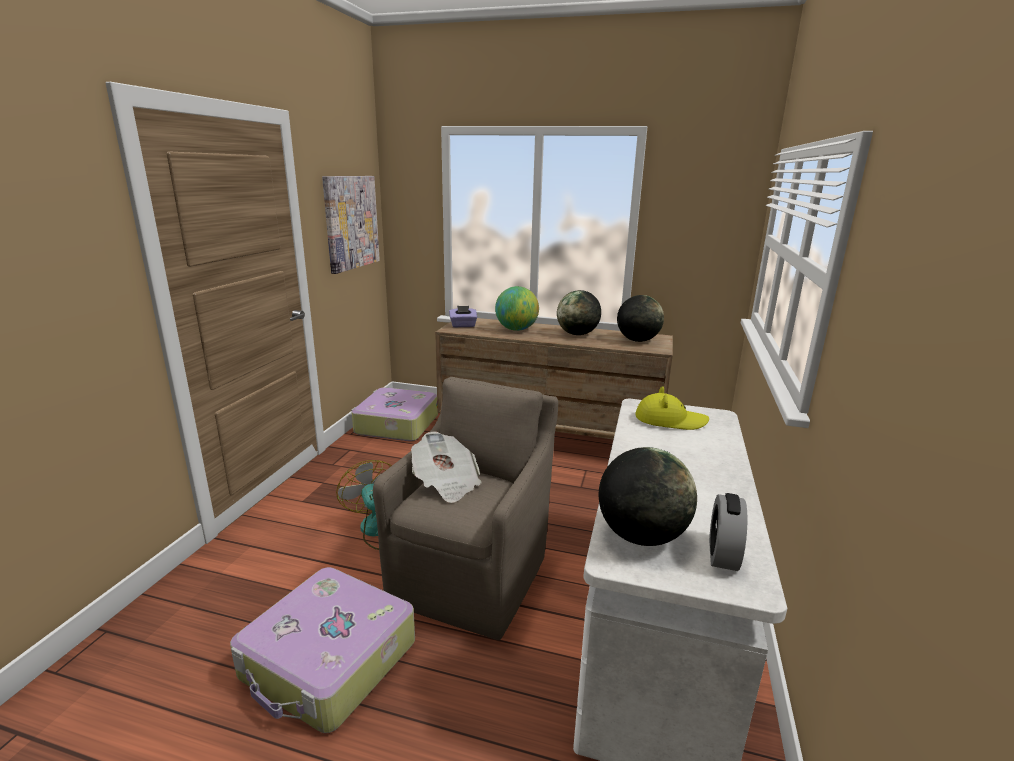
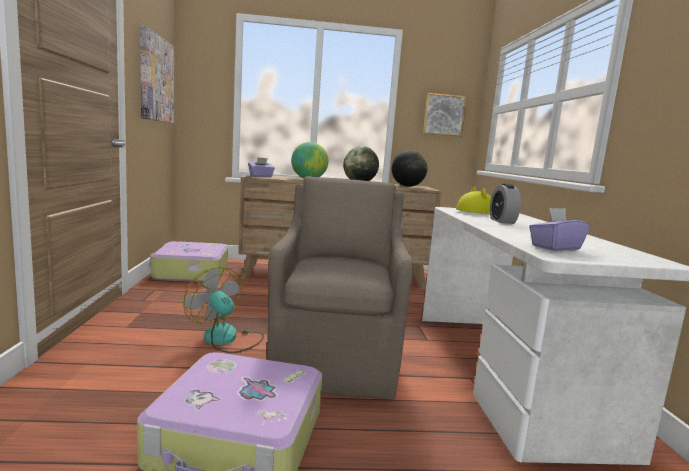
camera: 20 degrees left, 10 degrees down
(446, 483) = (324, 261): newspaper -> none
(641, 536) = (555, 247): globe -> purple tissue box
(705, 238) = (443, 115): none -> picture
(722, 554) = (619, 252): alarm clock -> alarm clock (502, 221)

